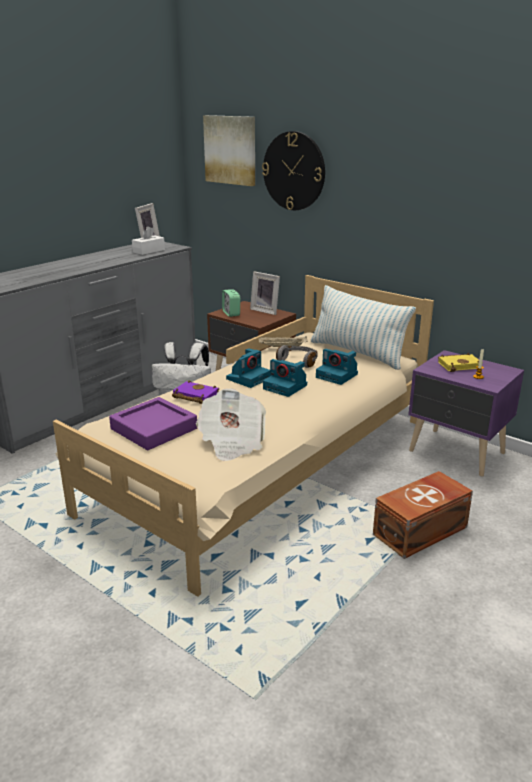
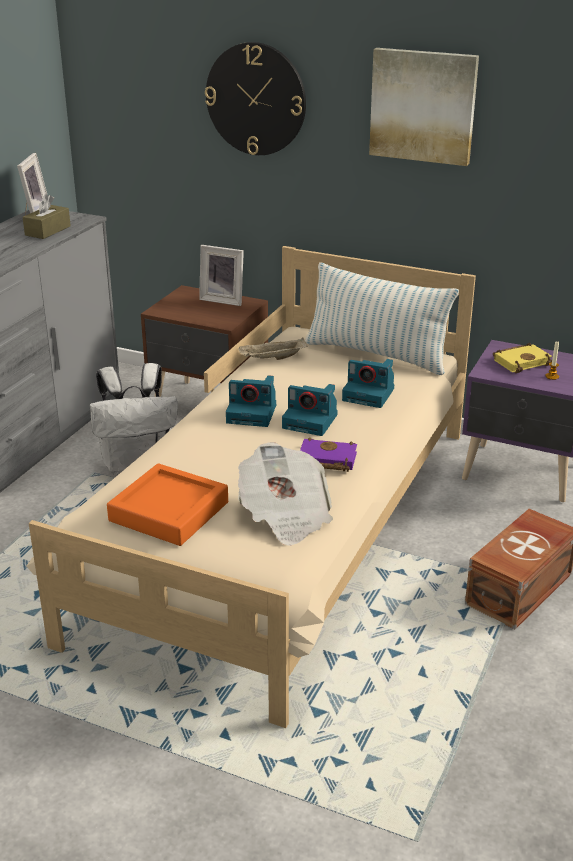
camera: 15 degrees left, 5 degrees up
(149, 251) = (48, 230): white tissue box -> brown tissue box
(154, 429) = (169, 512): purple tray -> orange tray
(194, 396) = (194, 453): purple book -> purple book (325, 460)
(231, 150) = (148, 66): picture -> picture (423, 106)
(231, 313) = (176, 310): alarm clock -> none
(248, 378) = (253, 413): camera -> camera turned 75 degrees clockwise
(298, 361) = (306, 377): grey headphones -> none

